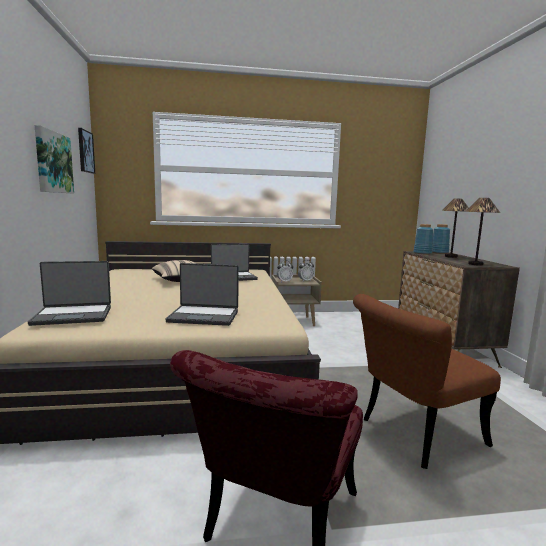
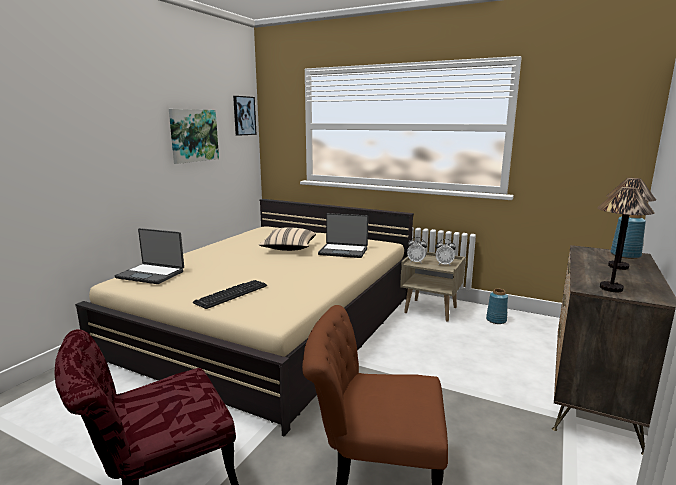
camera: 35 degrees right, 5 degrees up
(204, 316) = (231, 294): laptop -> keyboard
(422, 253) = (588, 253): blue vase -> blue vase (496, 320)

